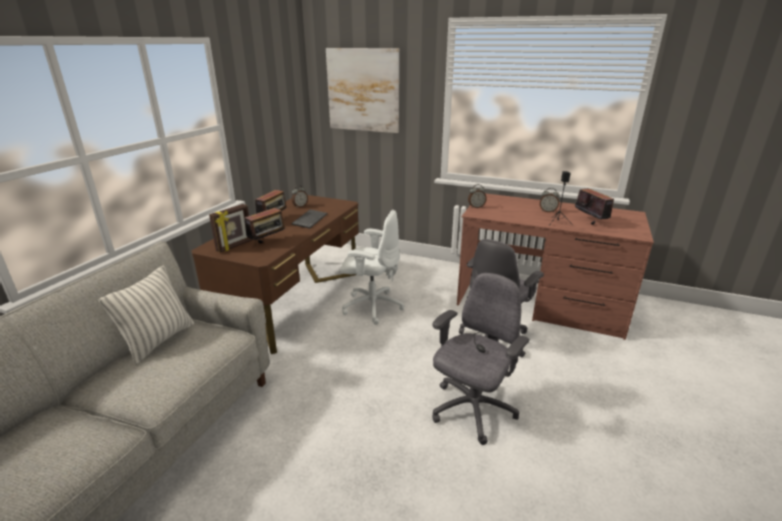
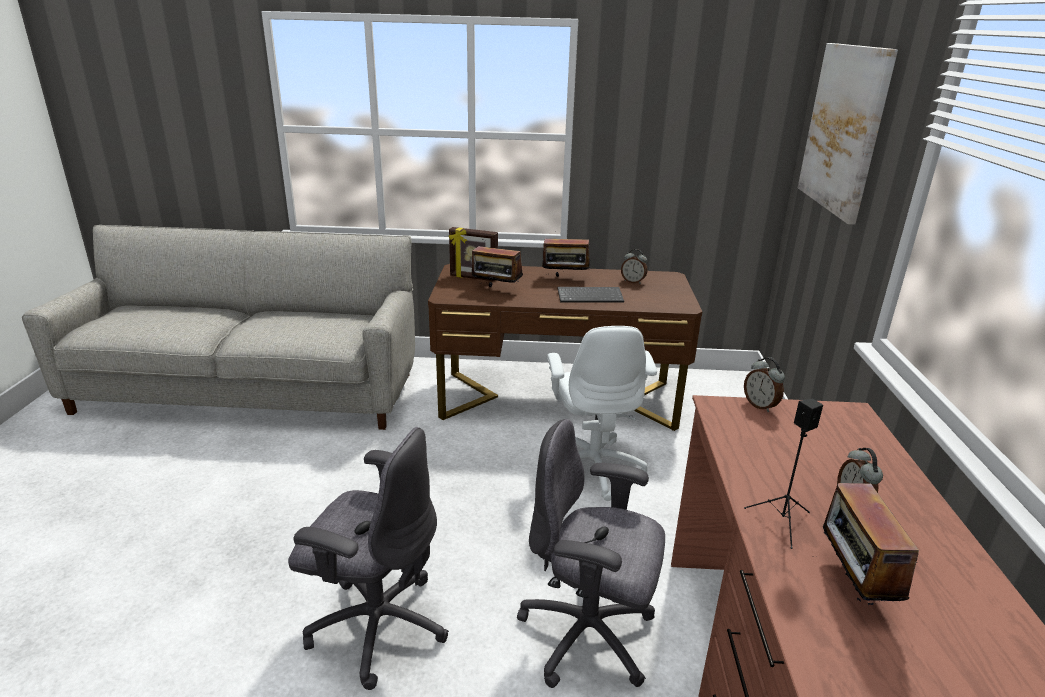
camera: 70 degrees right, 0 degrees up
(159, 340) = (330, 317): pillow -> none
(590, 222) = (852, 585): radio -> radio turned 135 degrees clockwise

